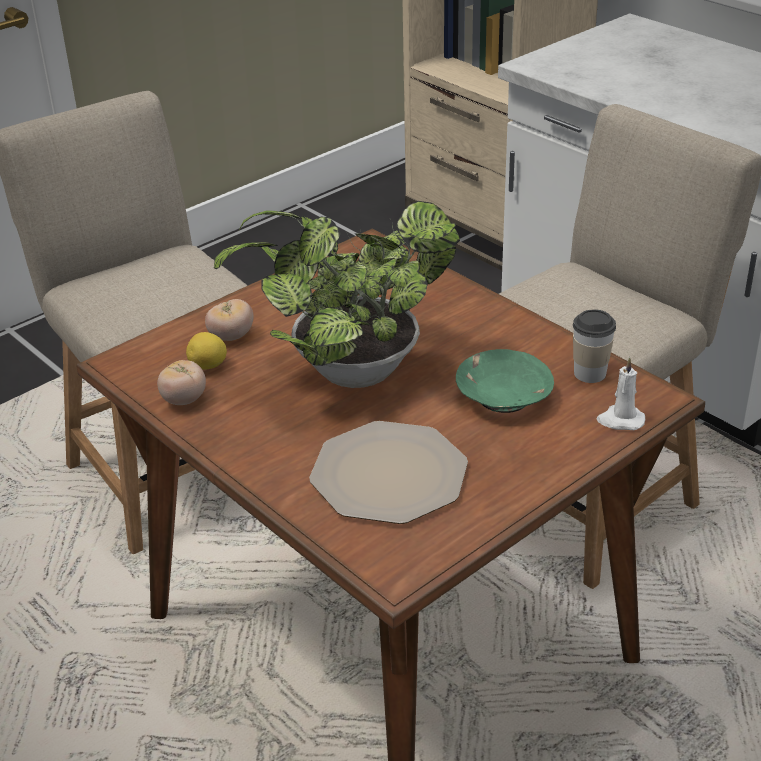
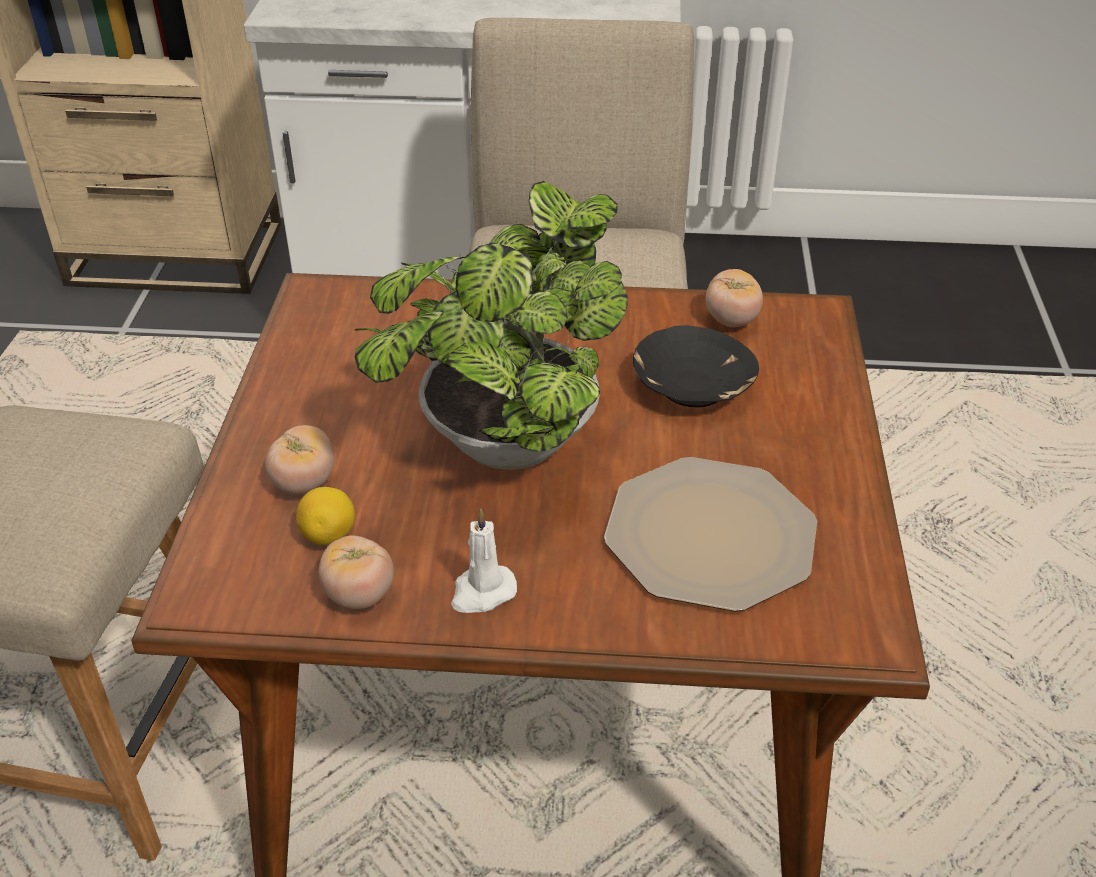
camera: 45 degrees left, 5 degrees up
(502, 397) = (692, 387): green bowl -> black bowl
(590, 373) = (731, 320): cup -> tomato
(620, 420) = (821, 351): white candle -> white candle (482, 592)

